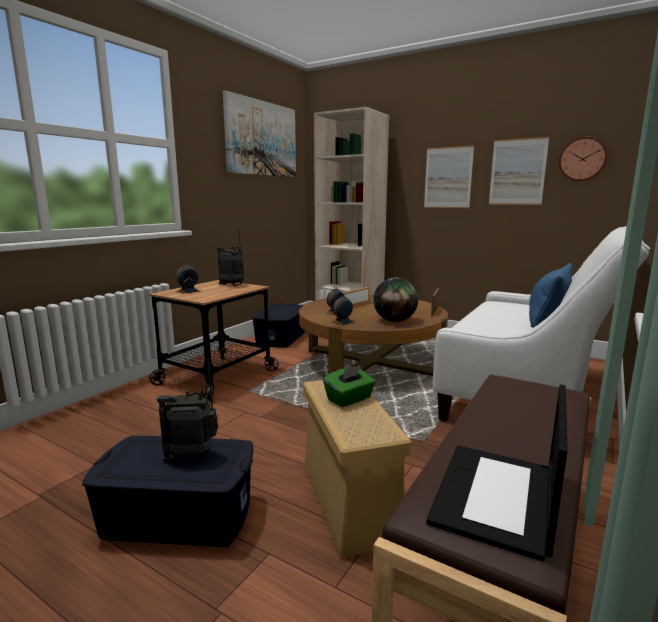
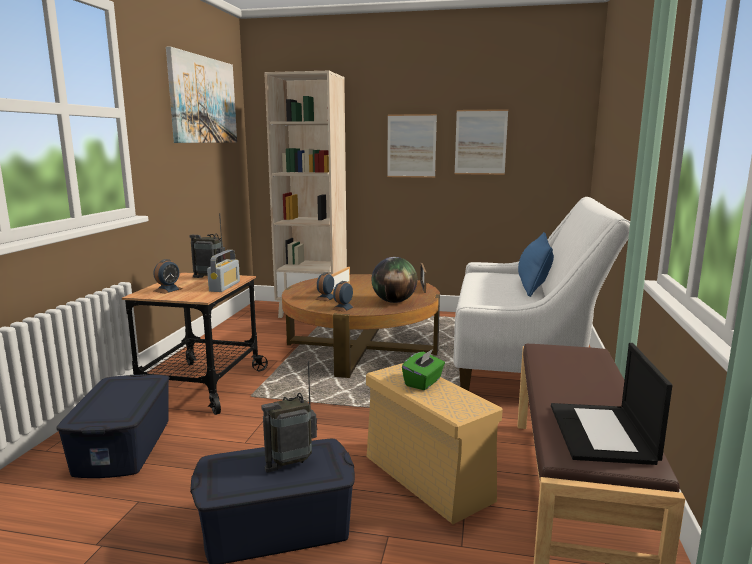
camera: 20 degrees left, 0 degrees up
(233, 292) = (224, 286): none -> radio
(282, 337) = (243, 332): blue storage box -> blue storage box (124, 446)
(582, 159) = (538, 132): wall clock -> none

